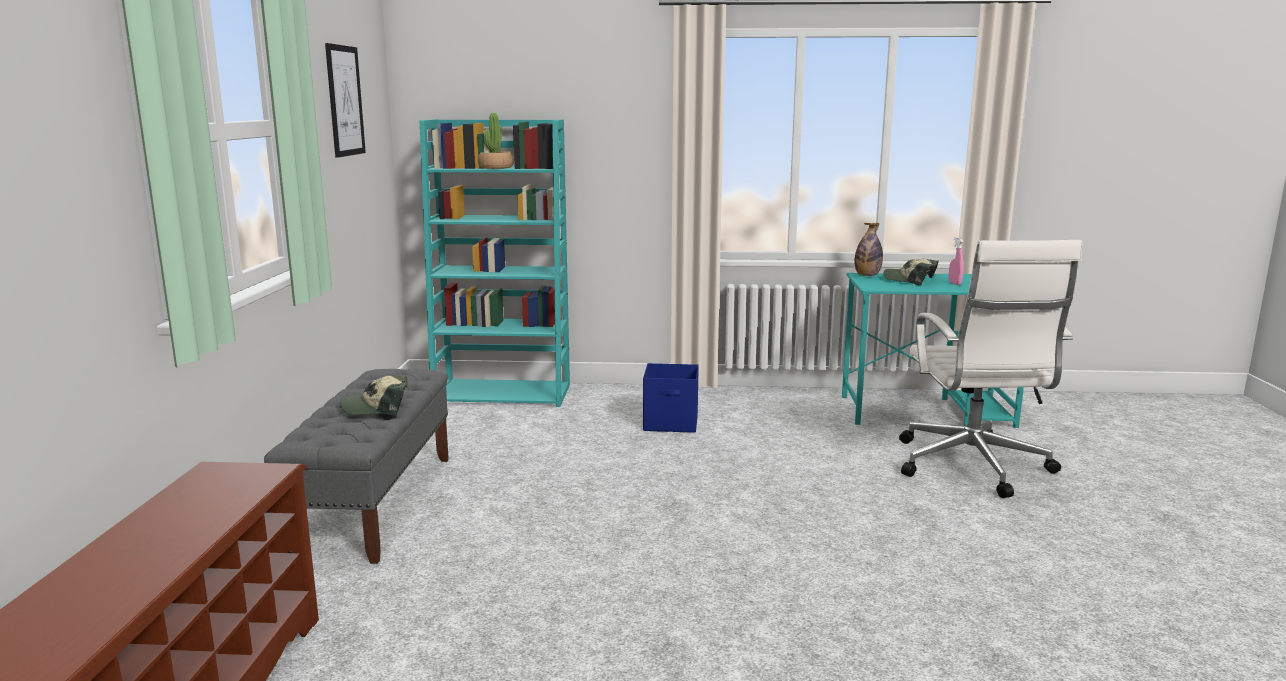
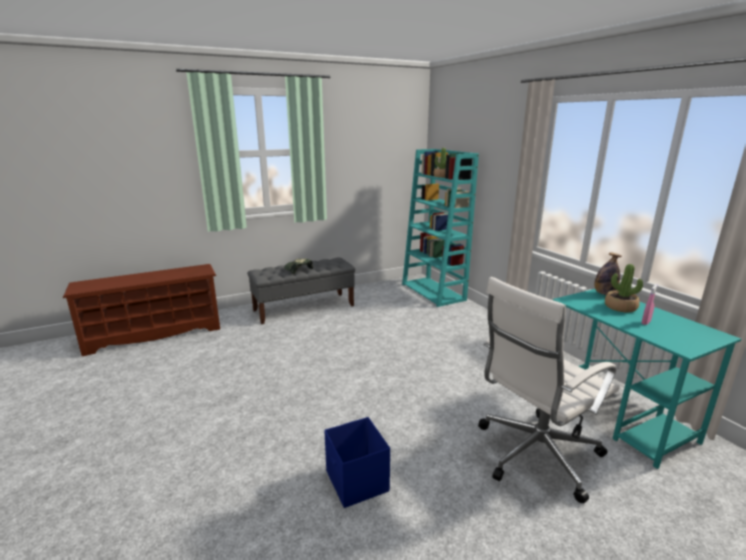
camera: 60 degrees right, 5 degrees up
(345, 101) = (374, 139): picture -> none
(671, 423) = (456, 336): blue storage box -> blue storage box (357, 482)
(910, 280) = (620, 307): cap -> potted plant

